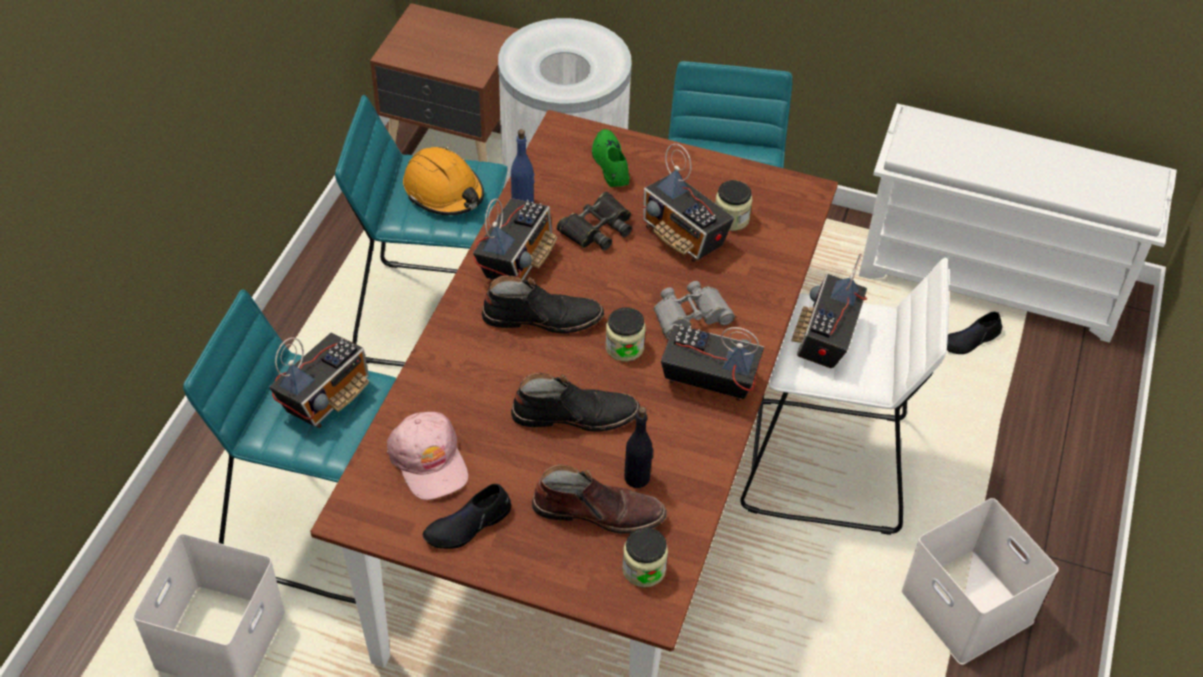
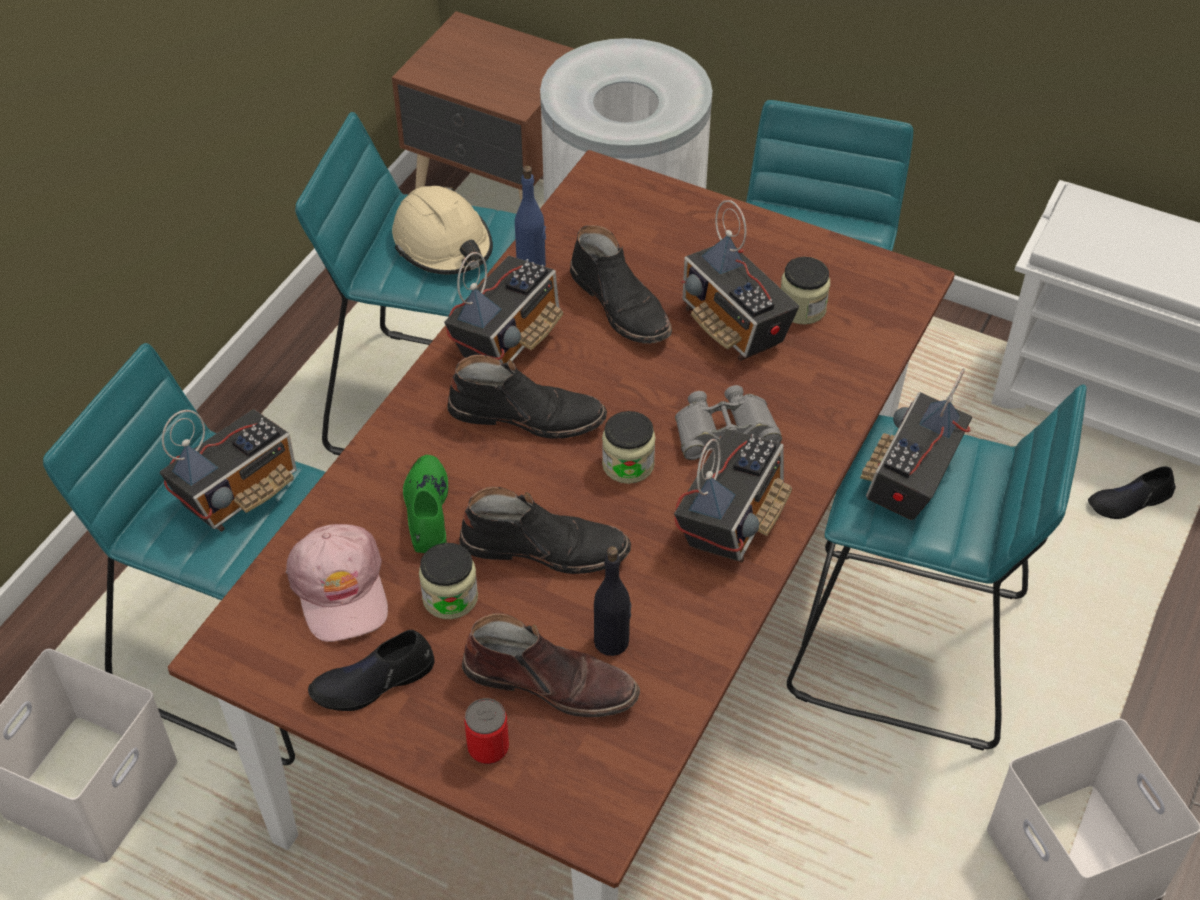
camera: 10 degrees right, 0 degrees up
(444, 192) = (443, 244): orange hard hat -> beige hard hat
(562, 563) = (488, 748): none -> can
(597, 228) = (622, 305): black binoculars -> black boot
(610, 163) = (655, 224): green shoe -> green shoe (427, 510)
(644, 569) = (597, 768): jar -> jar (450, 597)
(708, 380) = (732, 520): radio -> radio turned 90 degrees clockwise
(824, 466) = (907, 649): white stool -> turquoise stool

